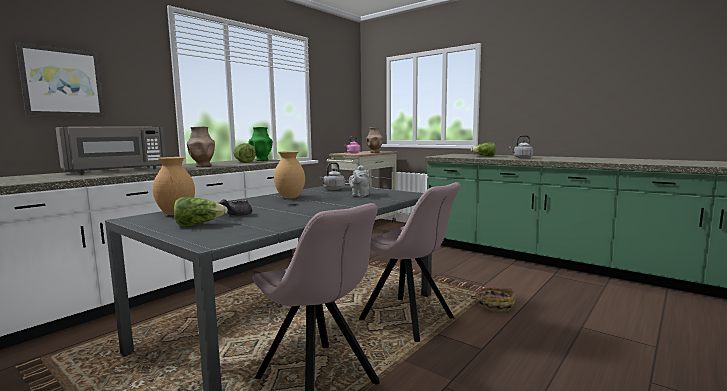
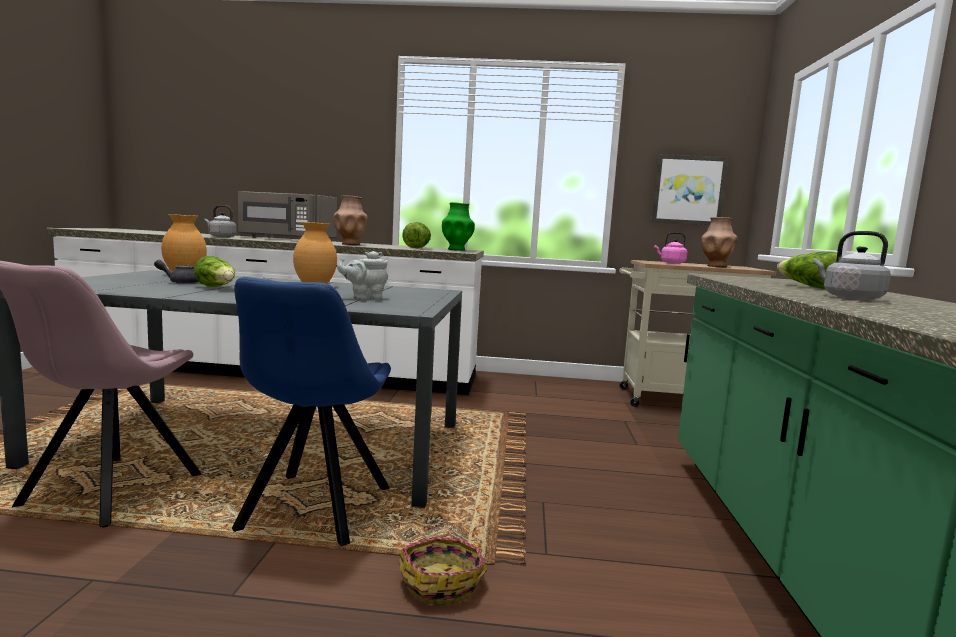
camera: 55 degrees right, 0 degrees up
(62, 82) = (287, 152): picture -> picture (688, 190)
(199, 224) = (127, 280): lettuce -> lettuce (217, 287)
(333, 189) = (407, 291): grey kettle -> grey kettle (221, 237)
(407, 319) = (314, 508): pink chair -> blue chair

